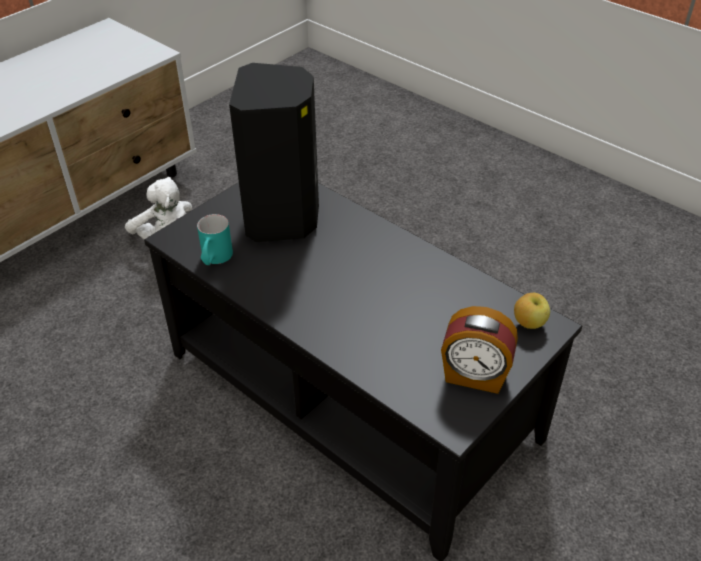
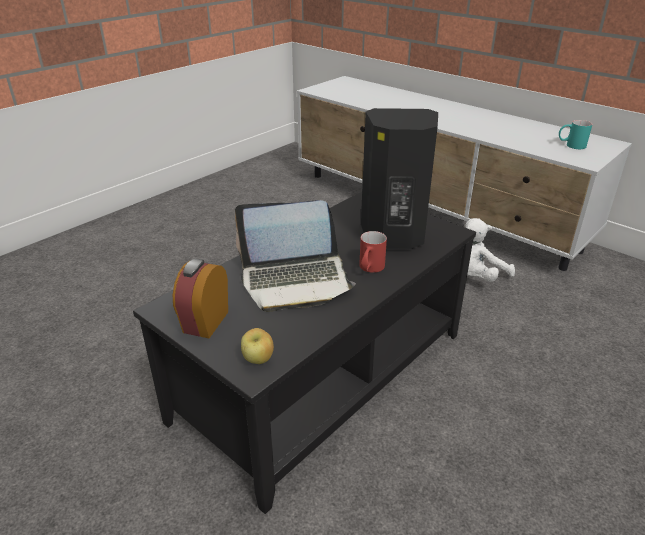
camera: 90 degrees right, 10 degrees down
(215, 259) = (343, 213): turquoise mug -> turquoise mug (571, 145)
(356, 241) = (369, 269): none -> red mug
(383, 301) = (295, 281): none -> laptop

